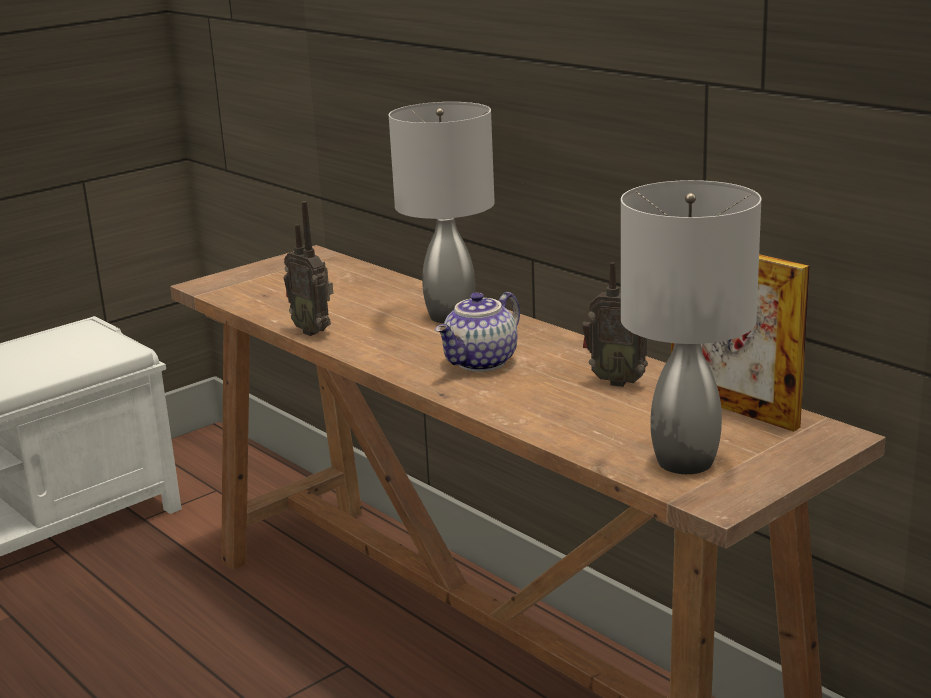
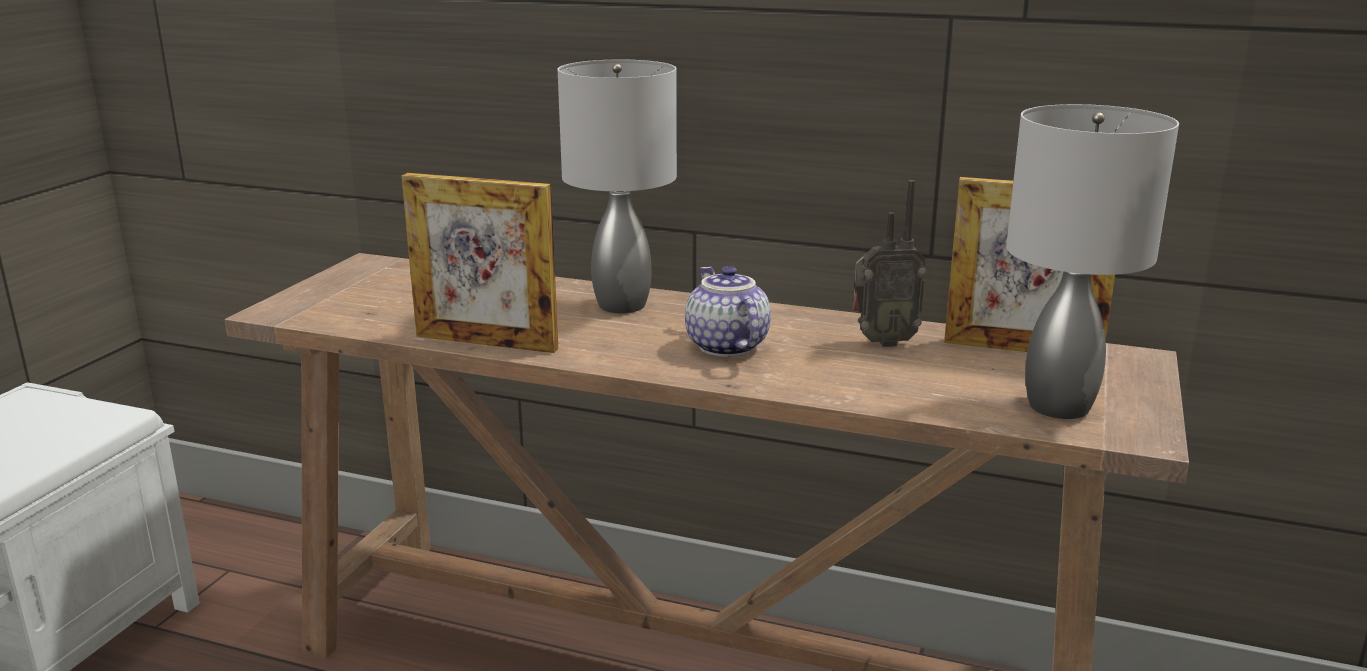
camera: 30 degrees left, 0 degrees up
(314, 331) = (486, 342): radio -> picture frame
(482, 363) = (724, 346): teapot -> teapot turned 150 degrees clockwise

